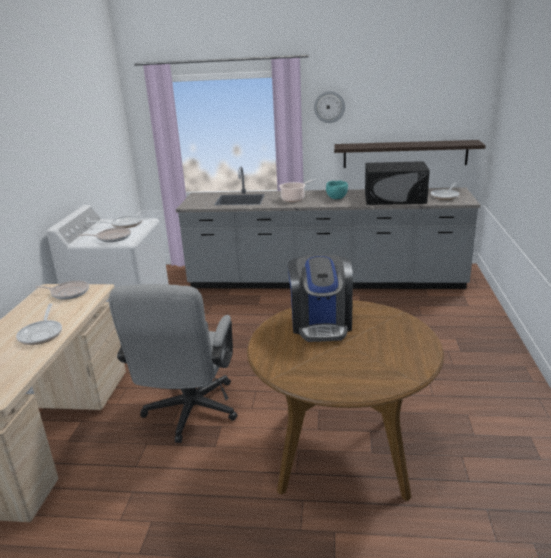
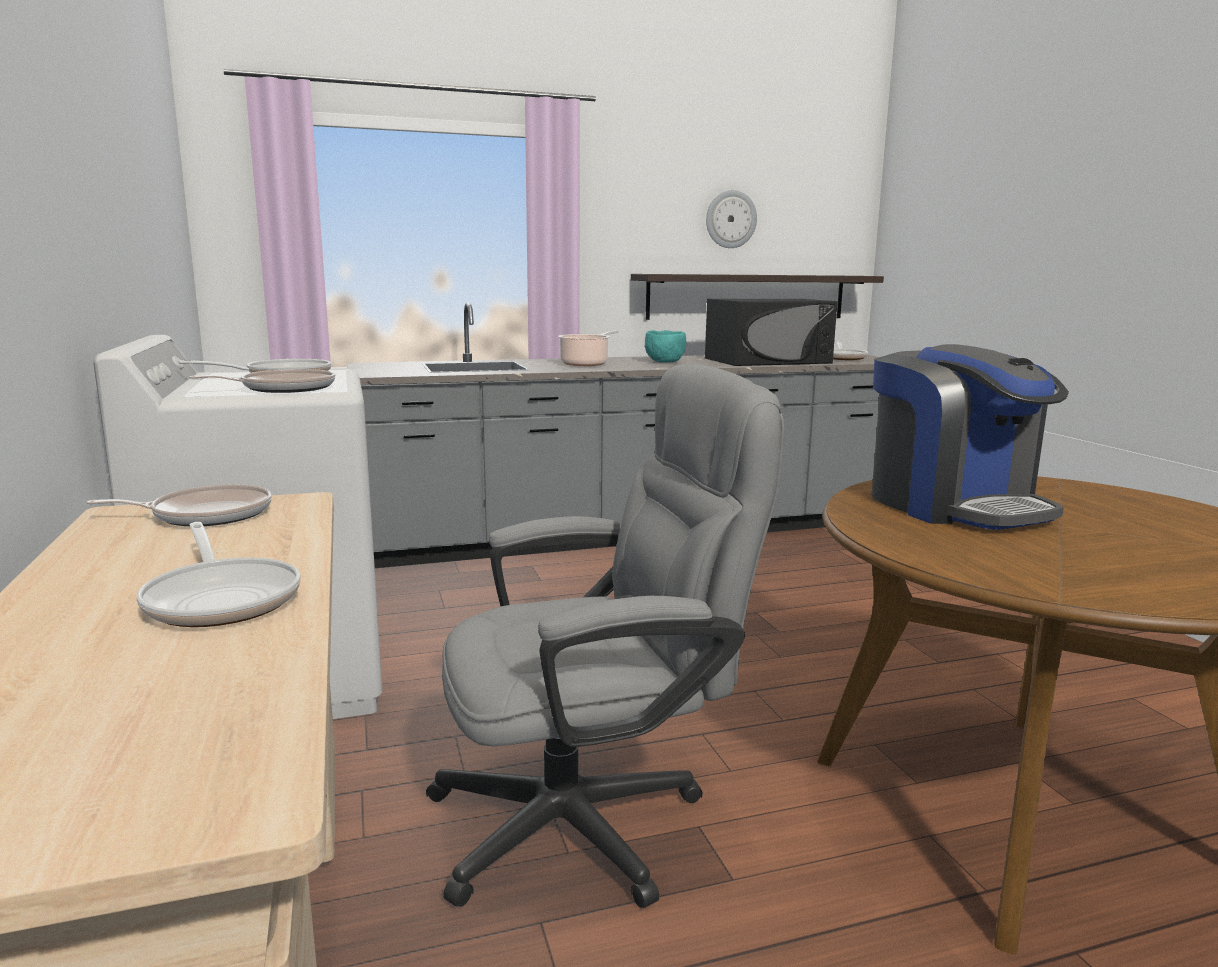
camera: 25 degrees left, 10 degrees down
(189, 415) = (593, 818): grey office chair -> grey office chair turned 90 degrees counterclockwise
(329, 106) = (623, 203): wall clock -> wall clock (730, 219)

